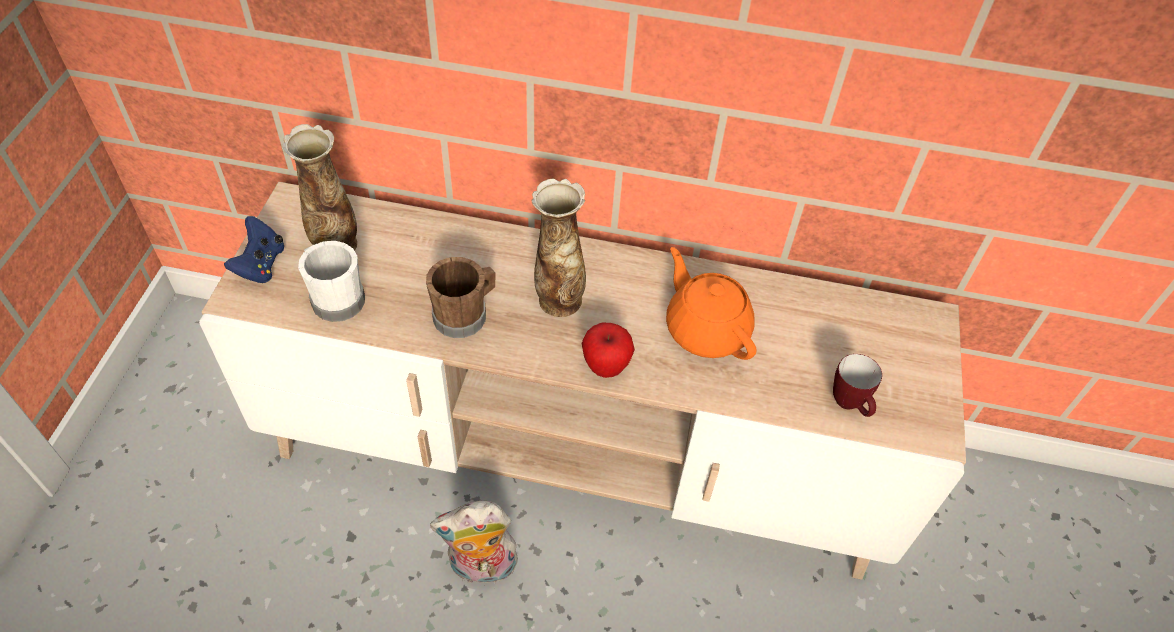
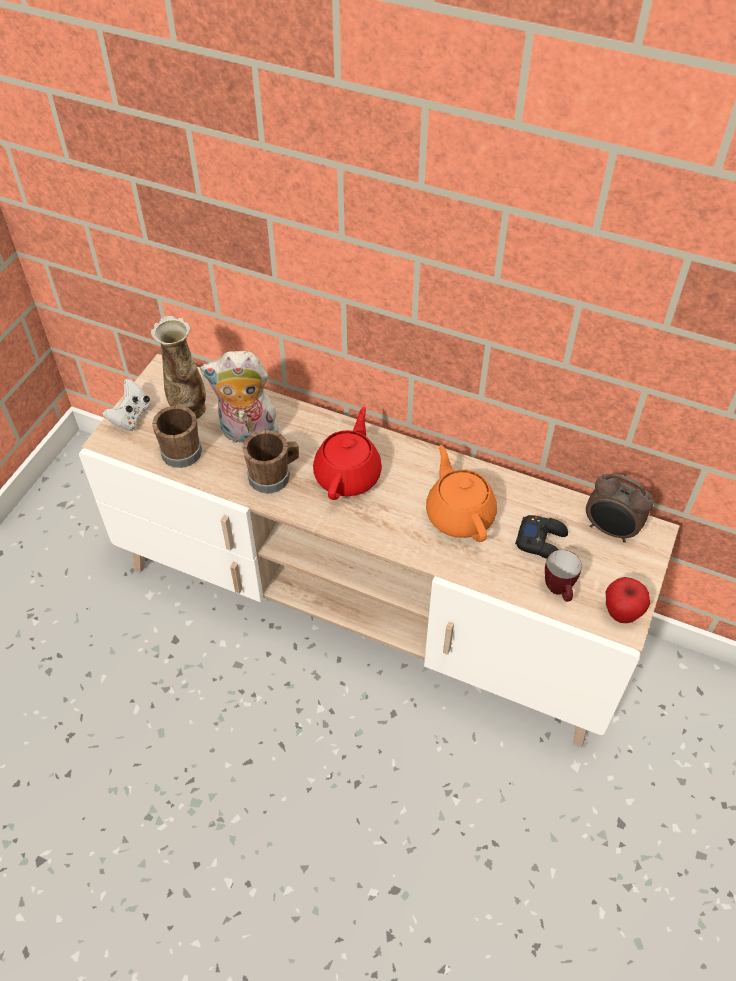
camera: 15 degrees right, 0 degrees up
(261, 265) = (131, 416): blue game controller -> white game controller
(335, 297) = (179, 449): white mug -> brown mug
(481, 568) = (270, 682): plush toy -> plush toy (247, 435)
(558, 300) = (348, 475): vase -> red teapot
(605, 366) = (371, 531): apple -> apple (621, 613)
(811, 347) = (541, 541): none -> black game controller
(885, 322) = (610, 530): none -> alarm clock

